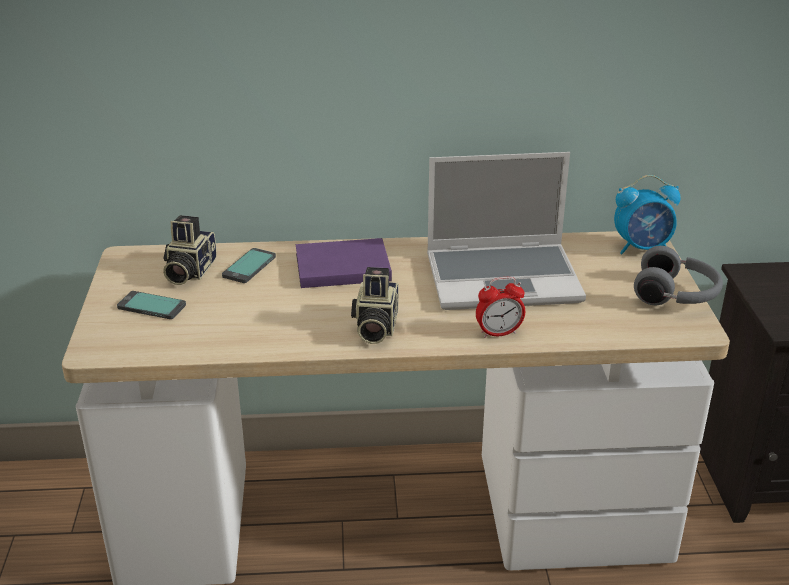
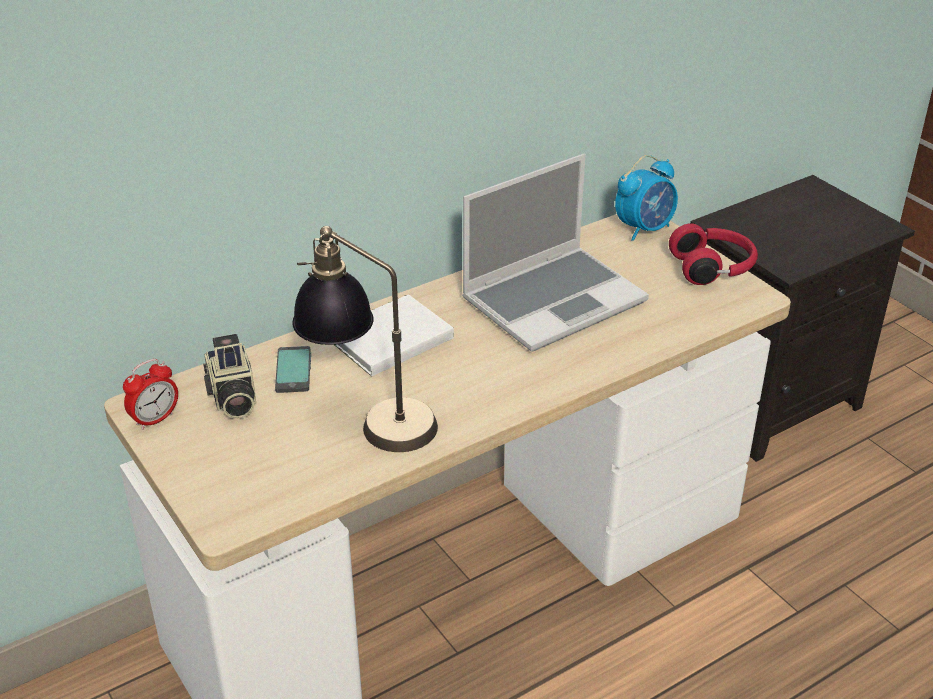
camera: 30 degrees left, 5 degrees up
(151, 307) = (234, 453): phone -> none
(266, 317) = (369, 420): none -> table lamp
(340, 266) = (387, 339): purple book -> white book
(374, 327) = (485, 393): camera -> none
(498, 333) = (601, 358): alarm clock -> alarm clock (155, 419)
(676, 295) = (713, 268): grey headphones -> red headphones

